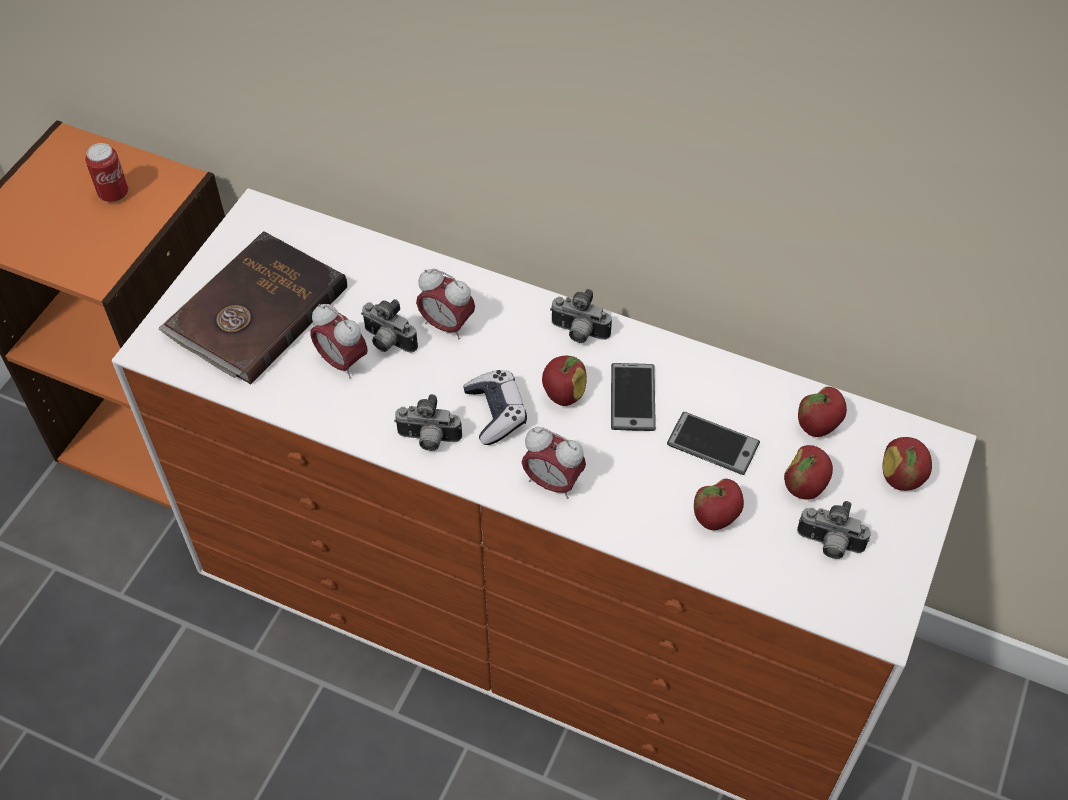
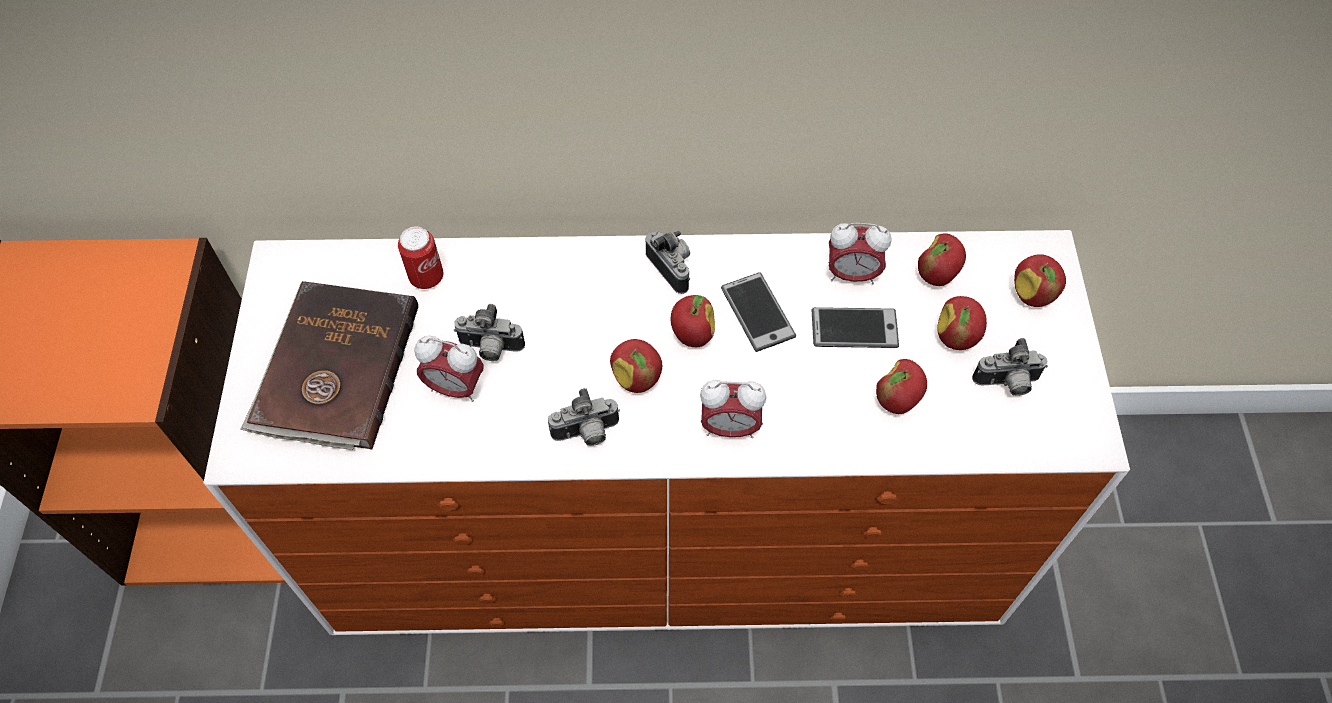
camera: 25 degrees left, 5 degrees up
(114, 194) = (105, 299): can -> can (426, 277)
(447, 325) = (541, 309): alarm clock -> alarm clock (852, 275)
(496, 413) = (637, 379): game controller -> apple
(578, 333) = (672, 268): camera -> camera turned 120 degrees counterclockwise

